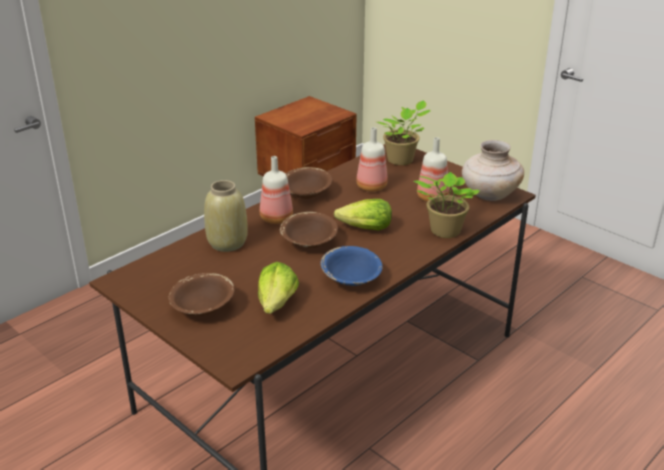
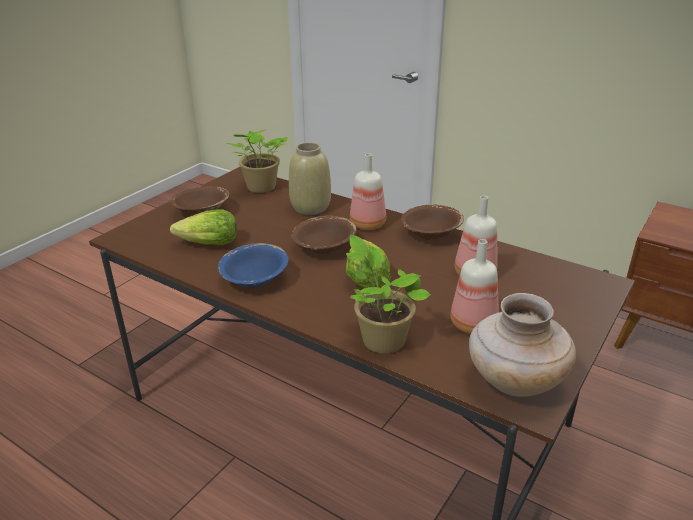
camera: 80 degrees right, 0 degrees up
(402, 160) = (571, 292): potted plant -> potted plant (260, 188)

